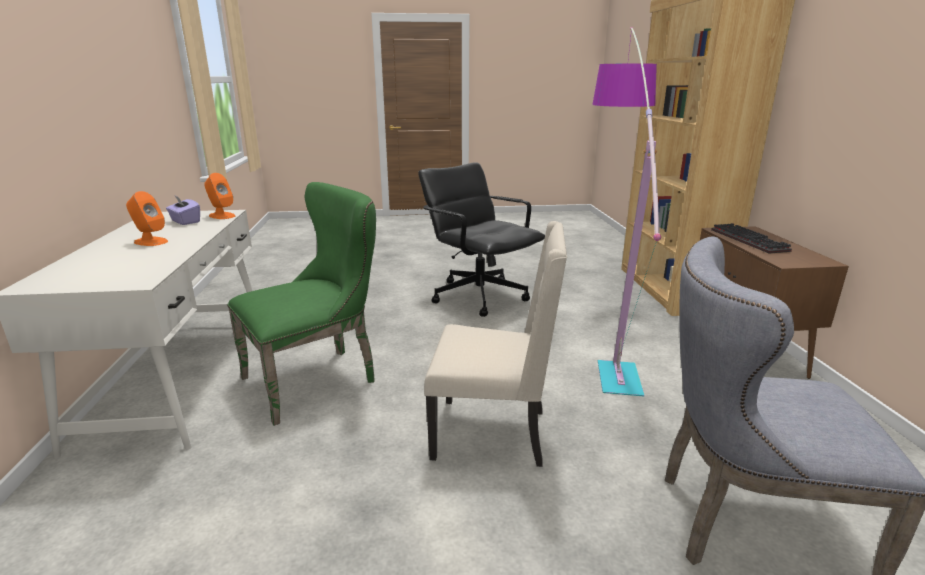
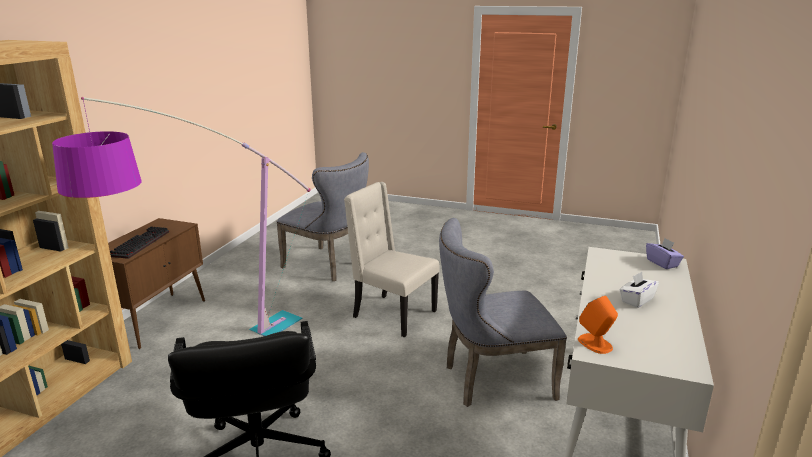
camera: 155 degrees left, 0 degrees up
(150, 241) = (636, 300): orange speaker -> white tissue box
(185, 221) = (632, 337): purple tissue box -> purple tissue box (662, 263)
(318, 378) = (491, 380): green chair -> grey chair

